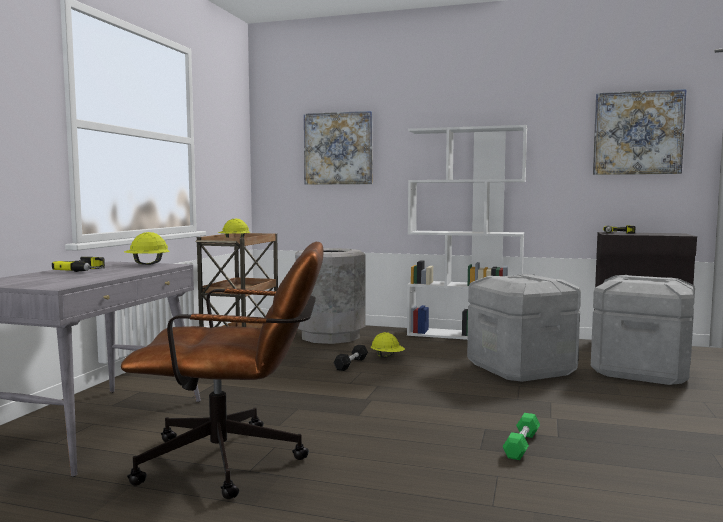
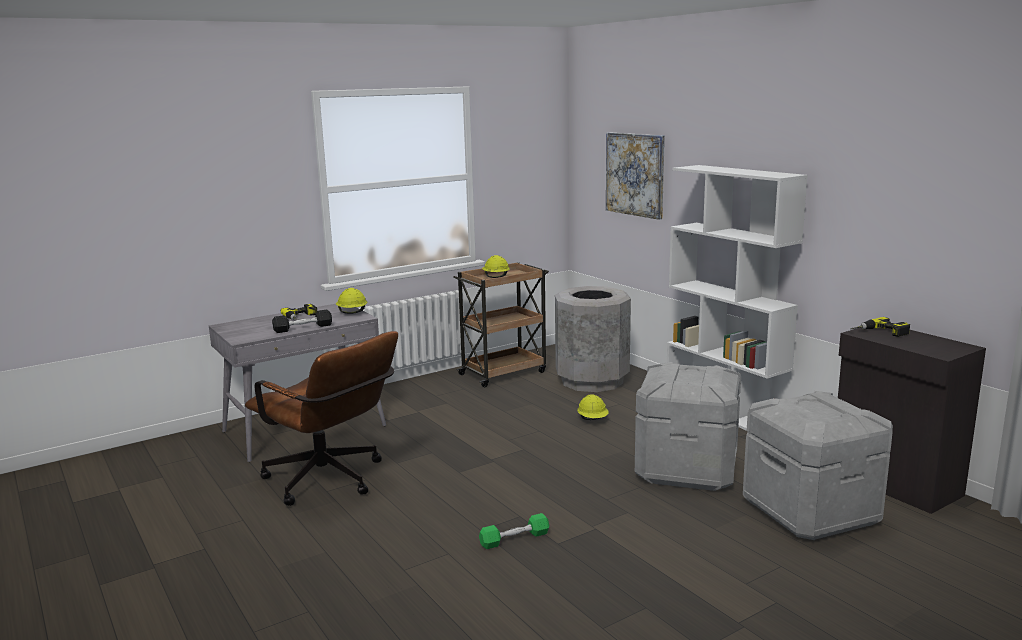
camera: 40 degrees right, 10 degrees up
(351, 364) = (547, 419): black dumbbell -> black dumbbell (303, 328)
(637, 133) = (938, 197): picture -> none

